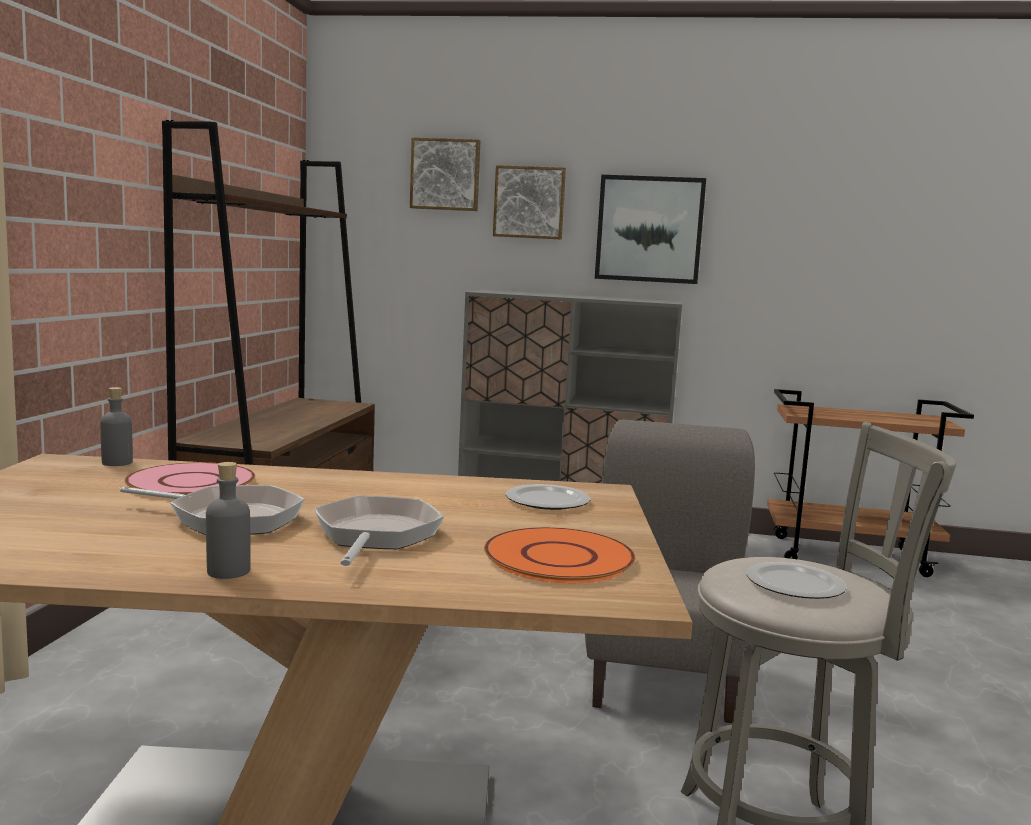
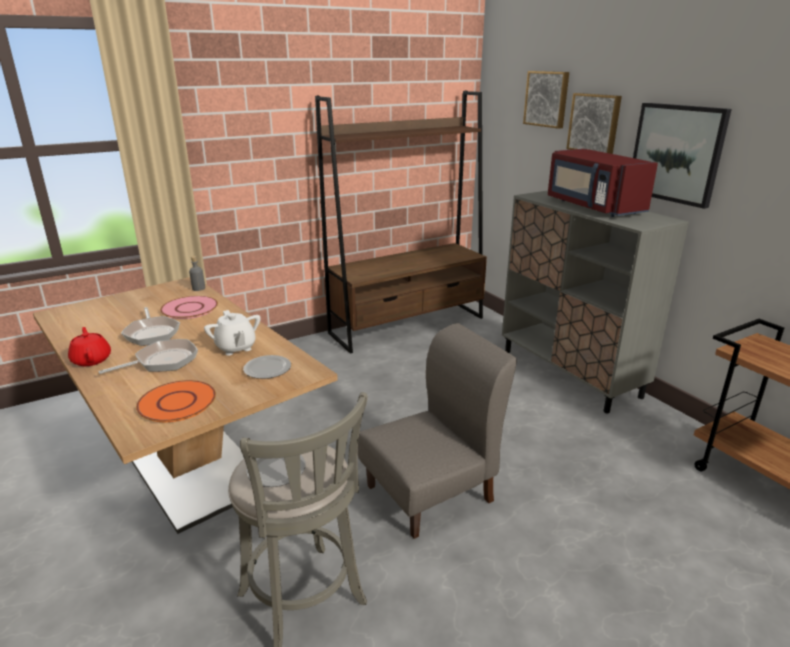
camera: 50 degrees right, 15 degrees up
(228, 571) = (92, 359): grey bottle -> red teapot
(434, 497) = (236, 348): none -> white teapot
(575, 296) = (592, 207): none -> red microwave

